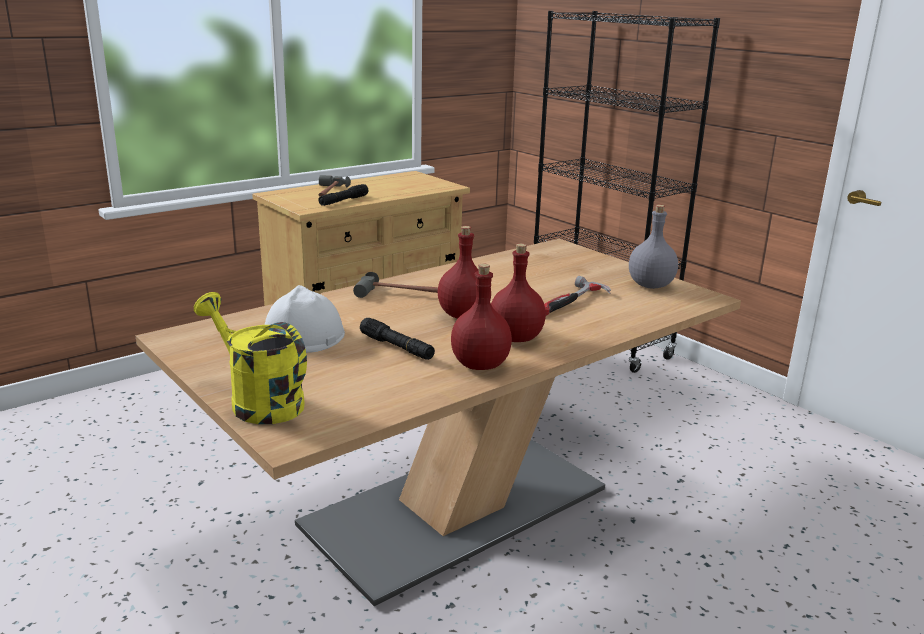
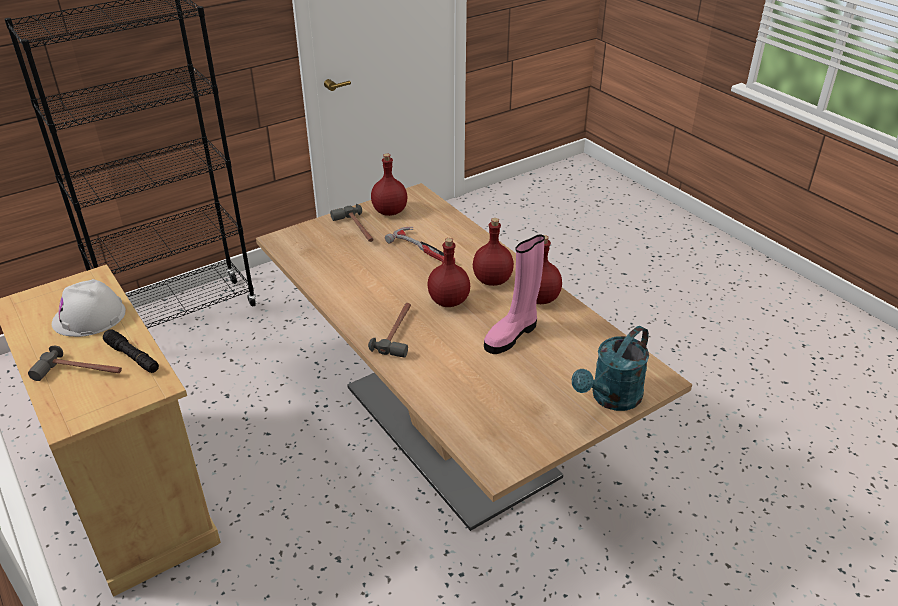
camera: 85 degrees left, 15 degrees up
(258, 401) = (611, 399): yellow watering can -> turquoise watering can
(303, 335) = (490, 385): white hard hat -> white hard hat (89, 317)
(397, 347) = (512, 335): black flashlight -> pink boot
(598, 272) = (356, 229): none -> hammer
(650, 285) = (389, 211): grey bottle -> red bottle

